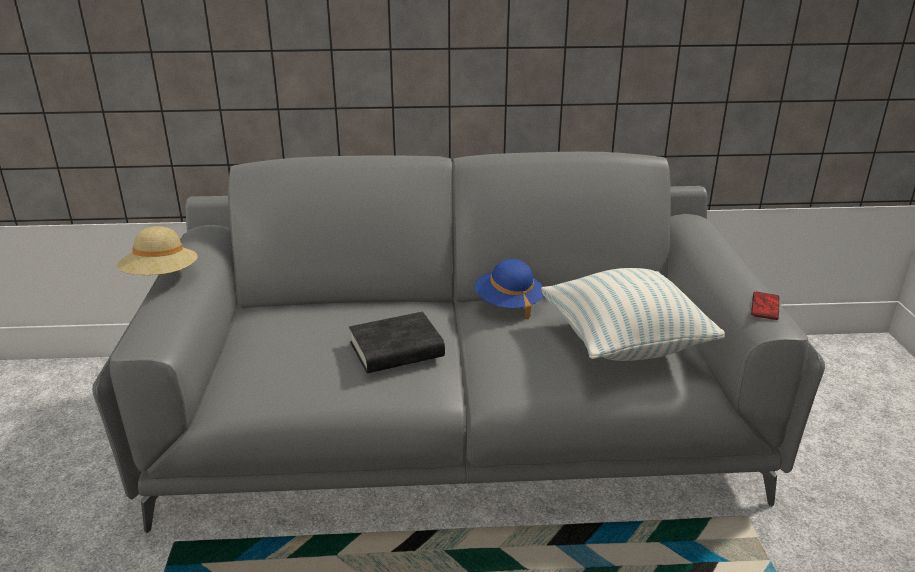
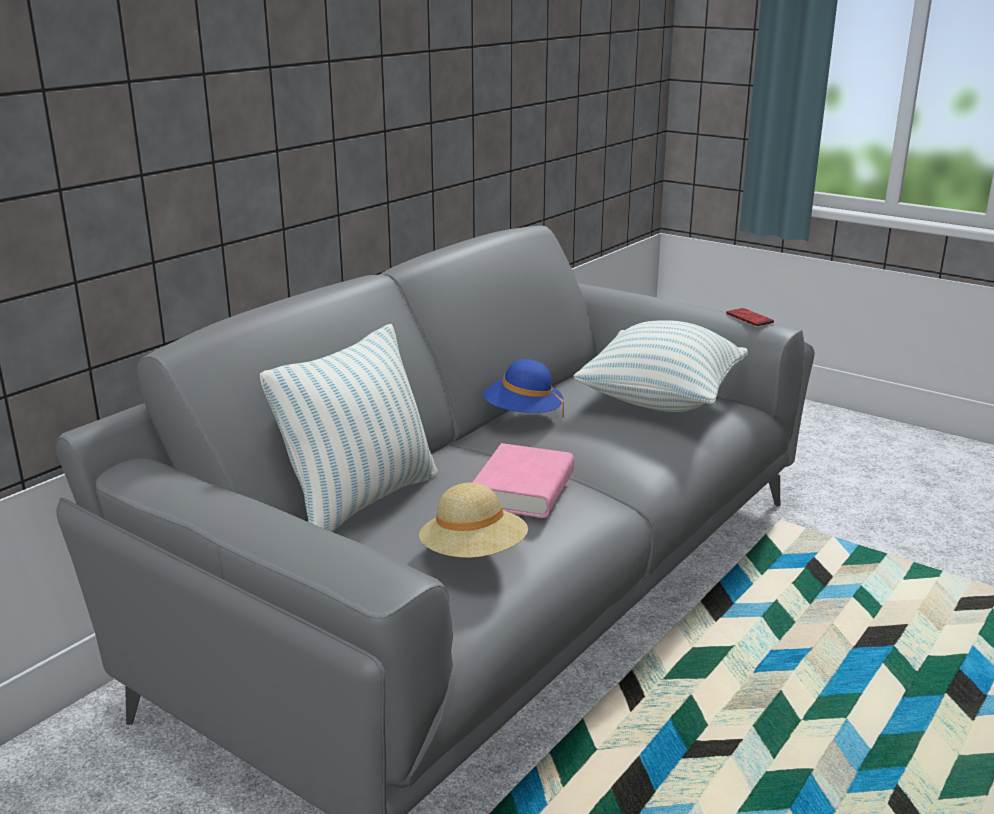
camera: 50 degrees left, 5 degrees down
(161, 277) = (228, 525): beige hat -> beige hat (474, 555)
(322, 307) = (361, 500): none -> pillow
(396, 350) = (523, 490): black book -> pink book

